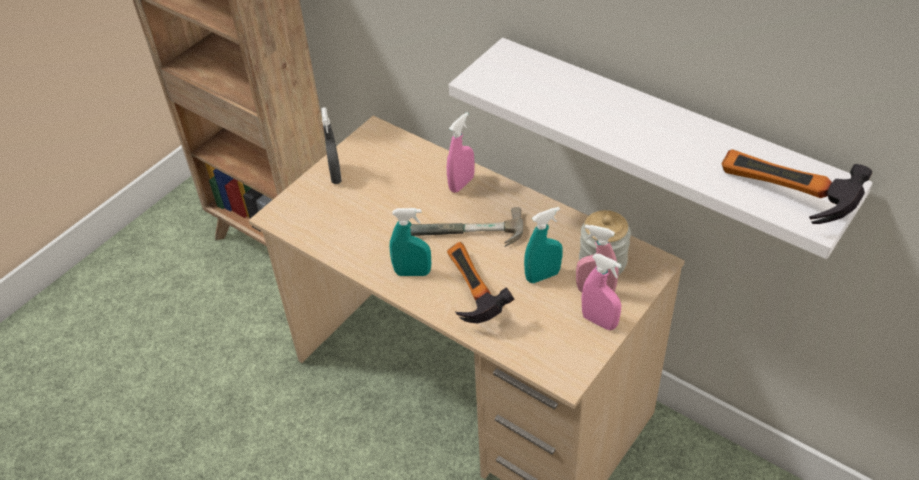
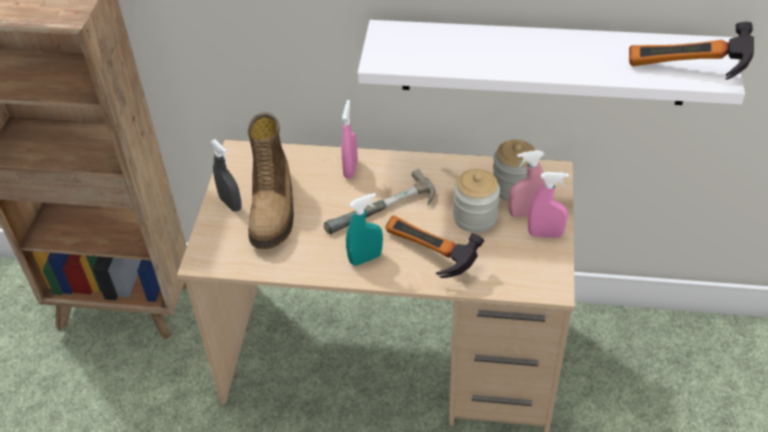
camera: 30 degrees left, 0 degrees up
(367, 194) = (273, 209): none -> boot
(542, 276) = (475, 217): turquoise spray bottle -> jar

